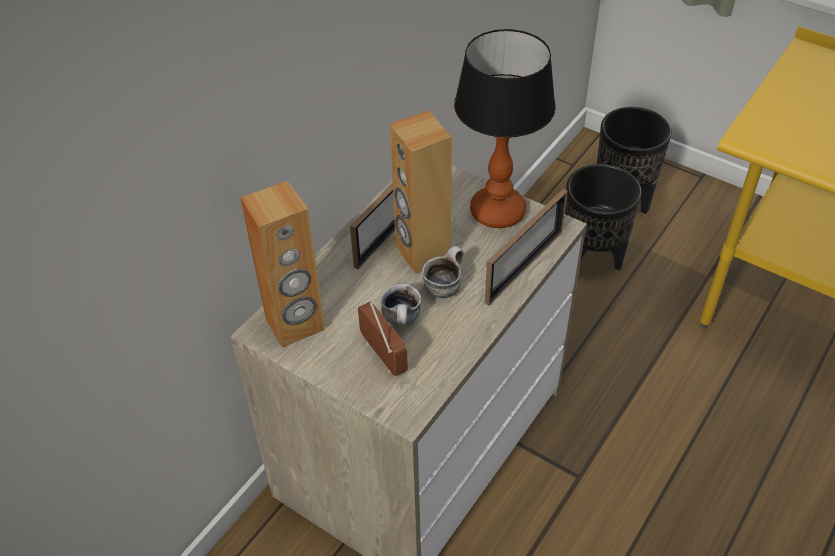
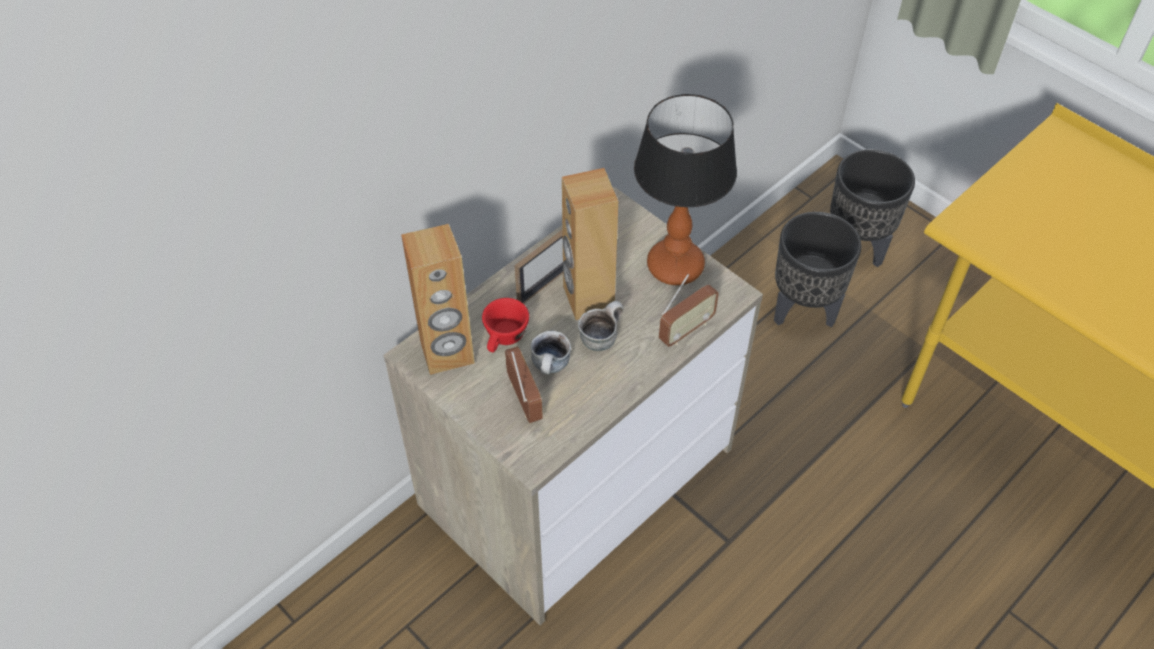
camera: 10 degrees right, 5 degrees up
(349, 302) = (504, 339): none -> red cup
(524, 266) = (686, 330): picture frame -> radio

